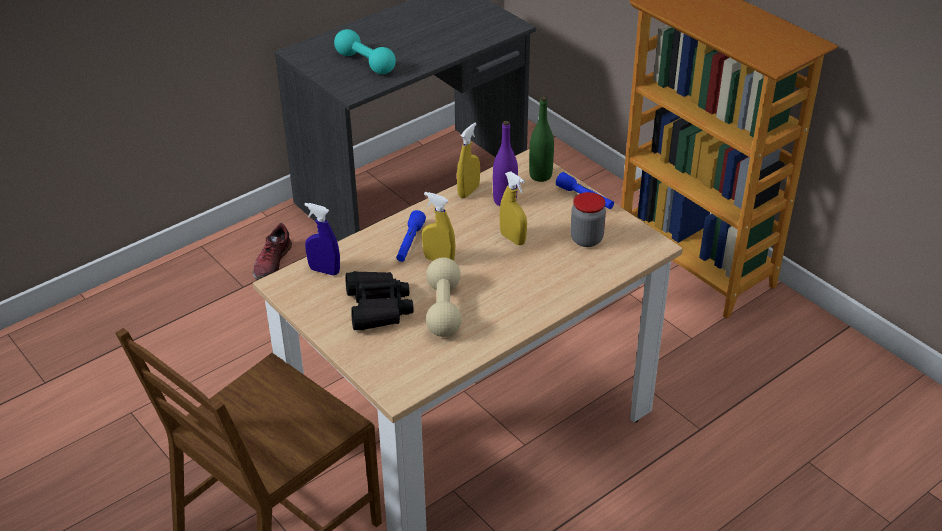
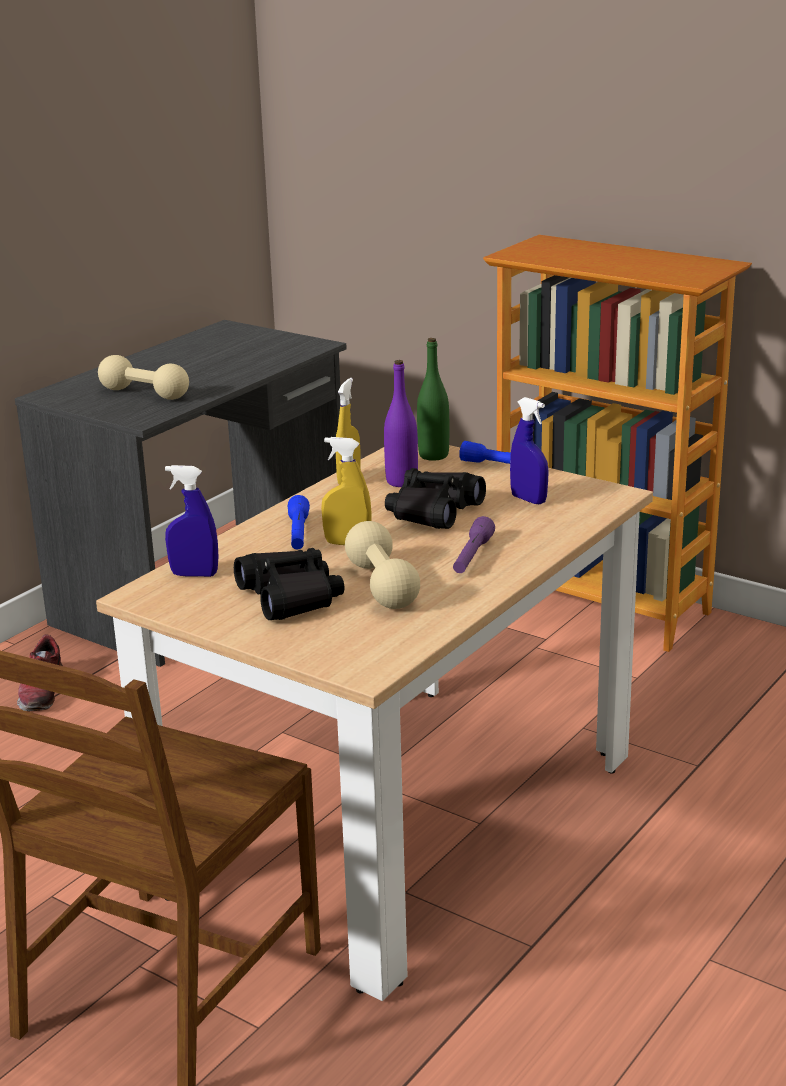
camera: 15 degrees left, 15 degrees down
(365, 63) = (144, 394): turquoise dumbbell -> beige dumbbell
(512, 239) = (433, 512): yellow spray bottle -> black binoculars
(518, 292) = (472, 557): none -> purple flashlight
(586, 239) = (528, 500): jar -> blue spray bottle

